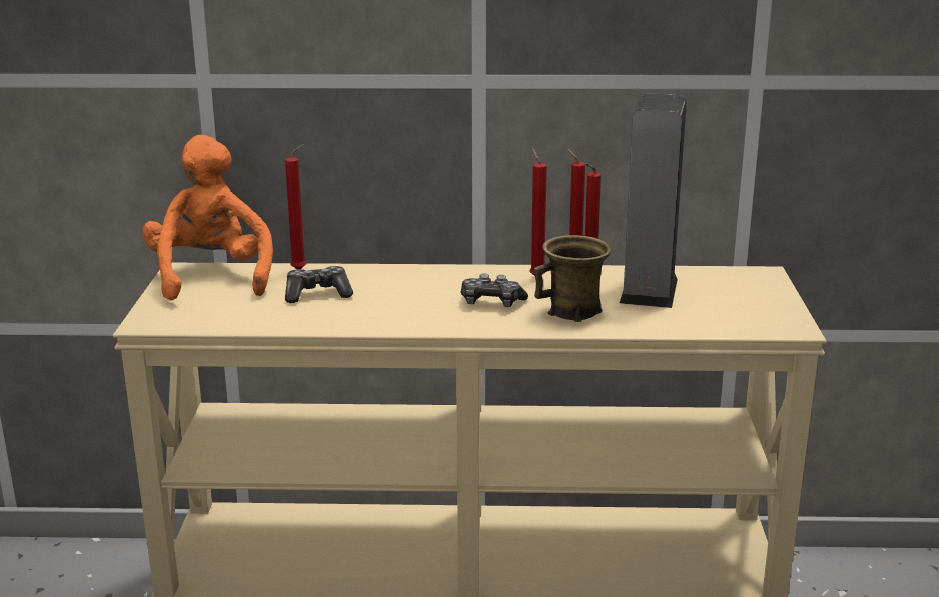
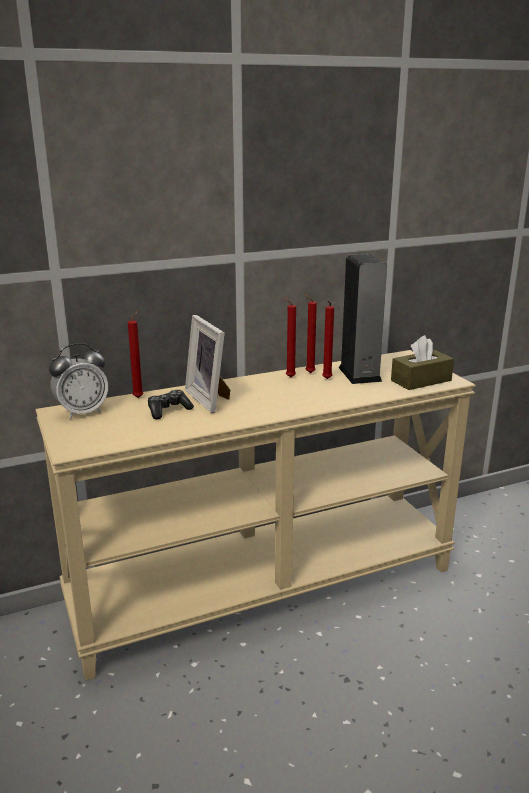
camera: 25 degrees left, 0 degrees up
(211, 277) = (82, 412): orange plush toy -> alarm clock
(390, 288) = (211, 399): none -> picture frame
(491, 303) = (281, 396): game controller -> none
(574, 311) = (333, 393): brown mug -> none
(737, 317) = (421, 380): none -> brown tissue box

